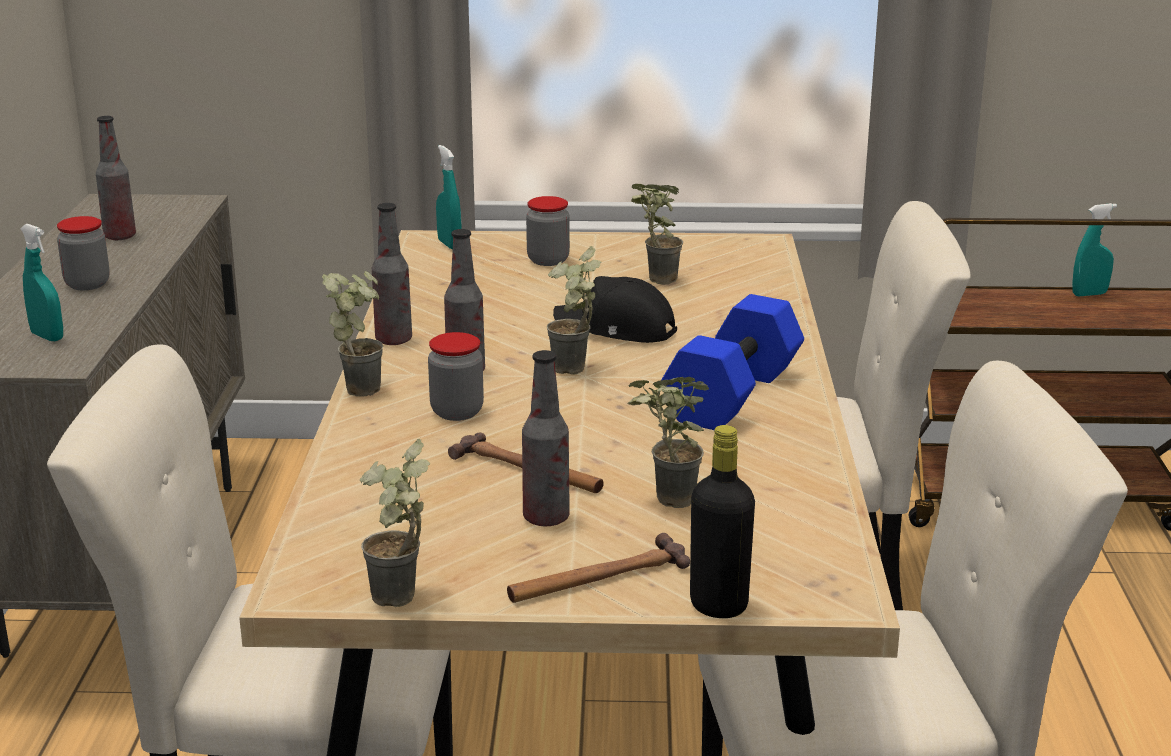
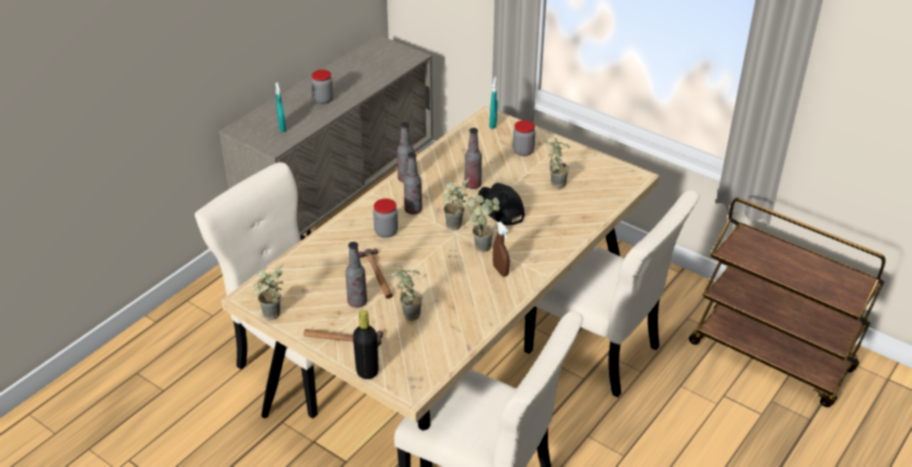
camera: 35 degrees right, 15 degrees up
(120, 236) = (362, 71): bottle -> bottle (472, 185)
(361, 386) = (367, 202): potted plant -> potted plant (484, 244)
(735, 396) = (500, 270): blue dumbbell -> brown spray bottle
(1089, 294) = (823, 264): turquoise spray bottle -> none

